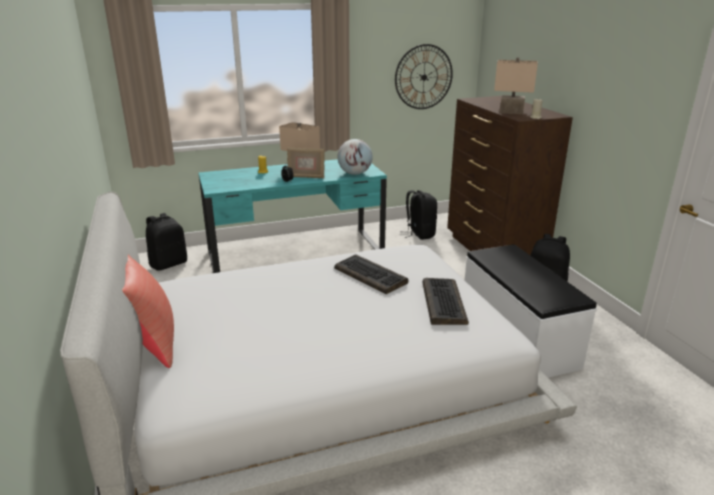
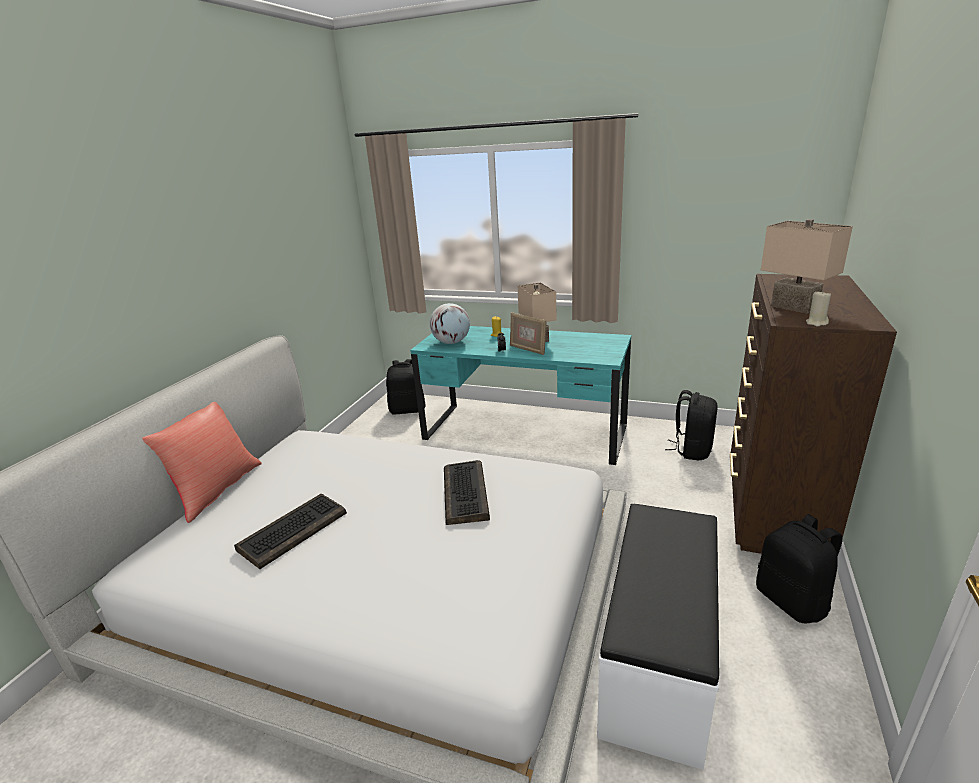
camera: 40 degrees right, 0 degrees up
(354, 173) = (585, 356): globe -> globe (451, 342)
(423, 77) = (740, 237): wall clock -> none
(443, 302) = (490, 565): keyboard -> keyboard (293, 530)

